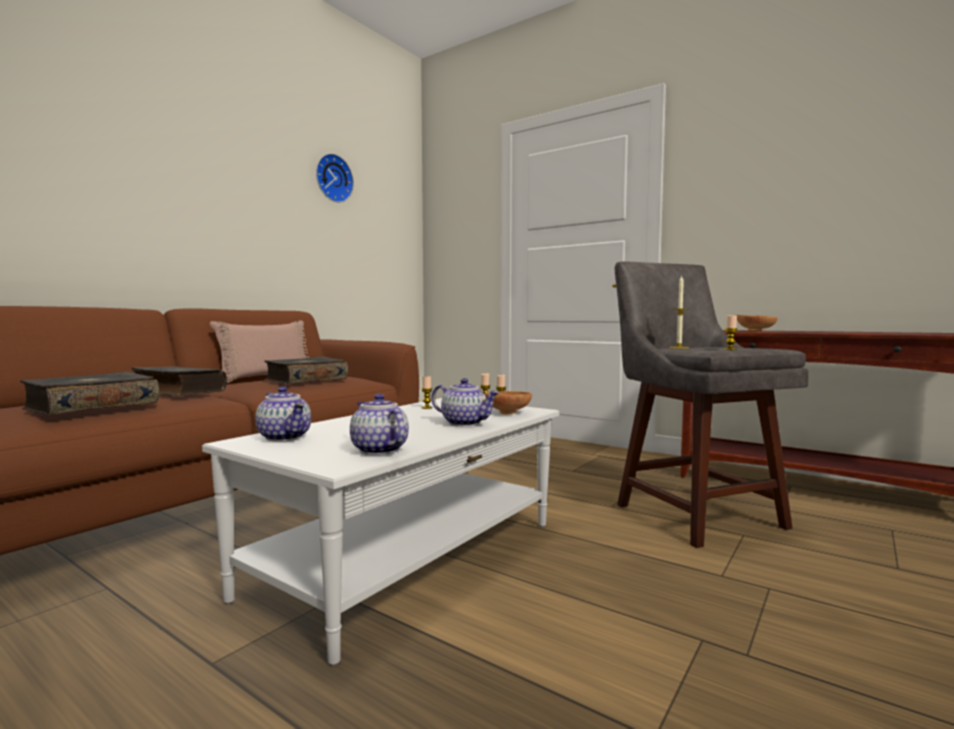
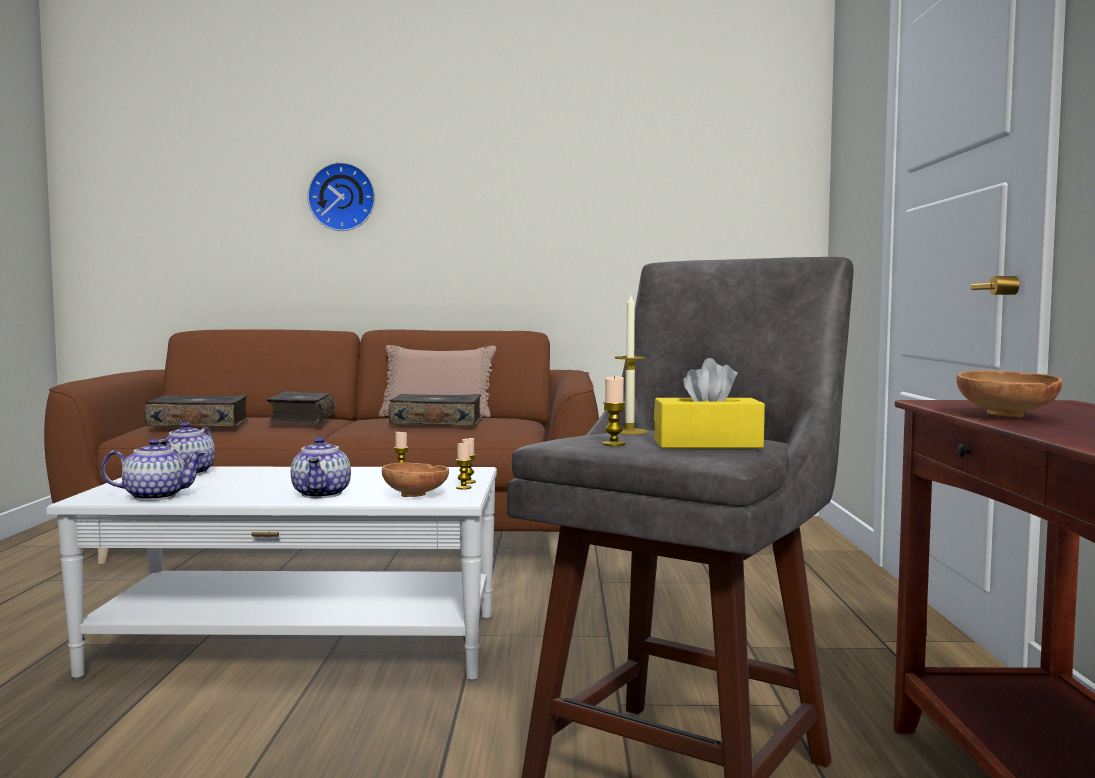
camera: 55 degrees right, 0 degrees up
(332, 178) = (630, 135): wall clock -> wall clock (342, 197)
(378, 450) = (156, 496): teapot -> teapot turned 60 degrees clockwise
(737, 347) = (707, 444): none -> yellow tissue box

